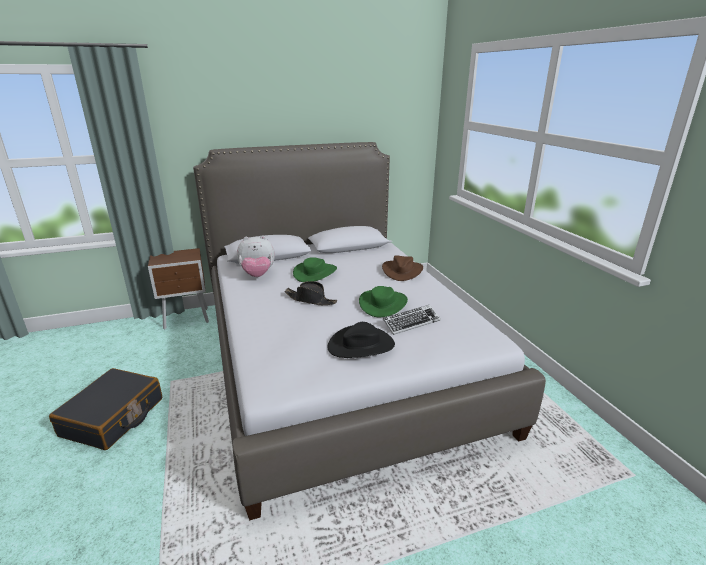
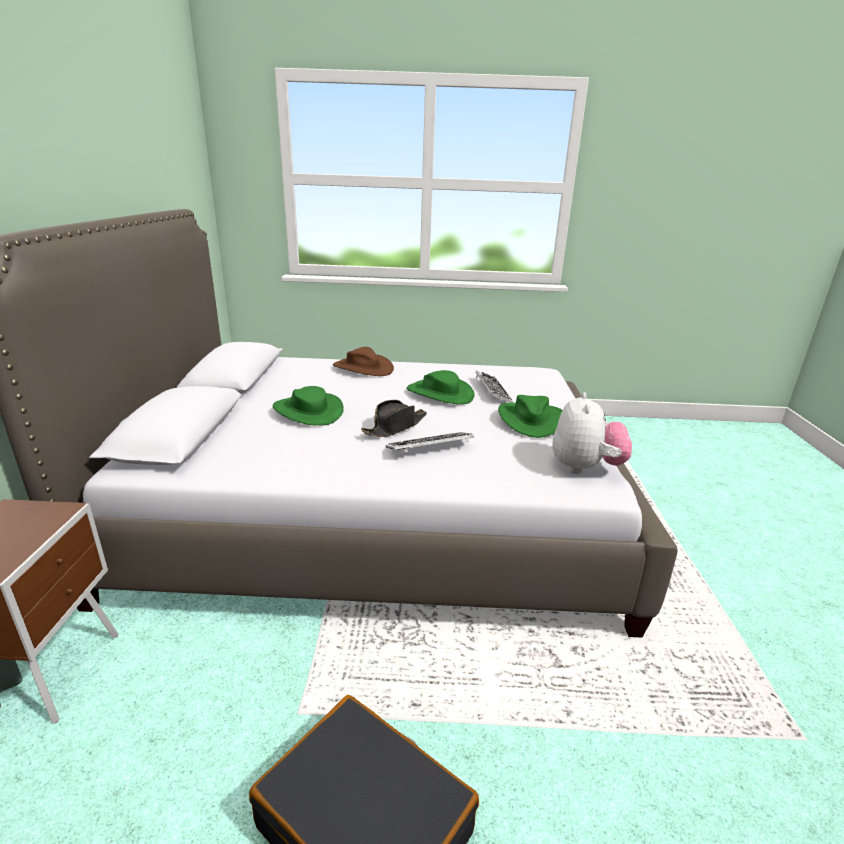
camera: 70 degrees left, 0 degrees up
(257, 275) = (258, 452): plush toy -> plush toy (585, 468)
(285, 314) = (430, 447): none -> keyboard
(361, 345) = (530, 420): black hat -> green hat

